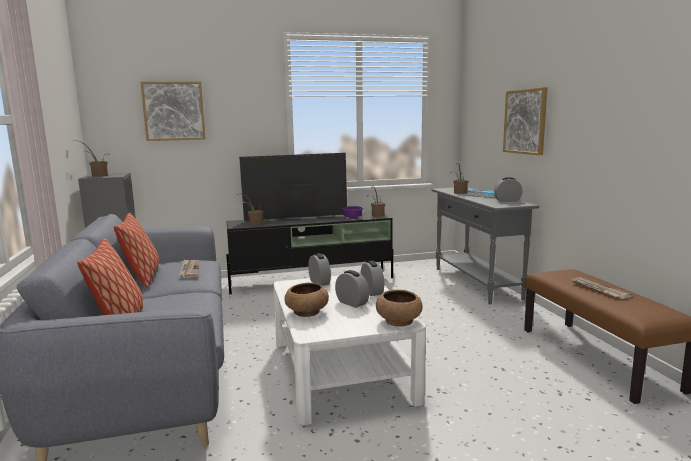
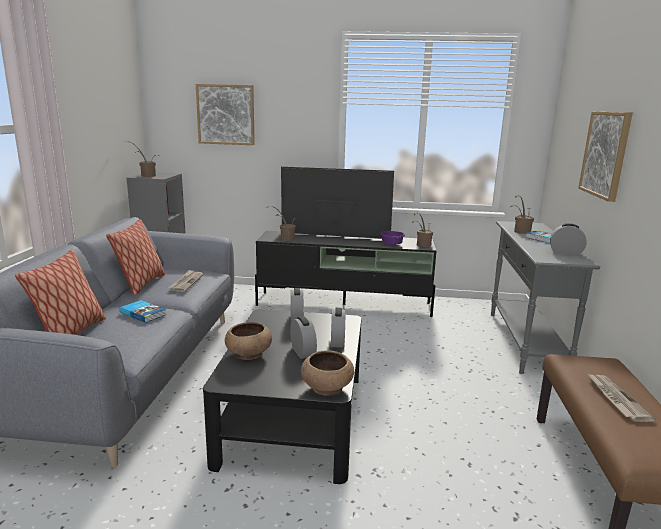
camera: 20 degrees right, 5 degrees up
(176, 298) = (143, 313): none -> book
(341, 369) = (293, 417): white coffee table -> black coffee table

